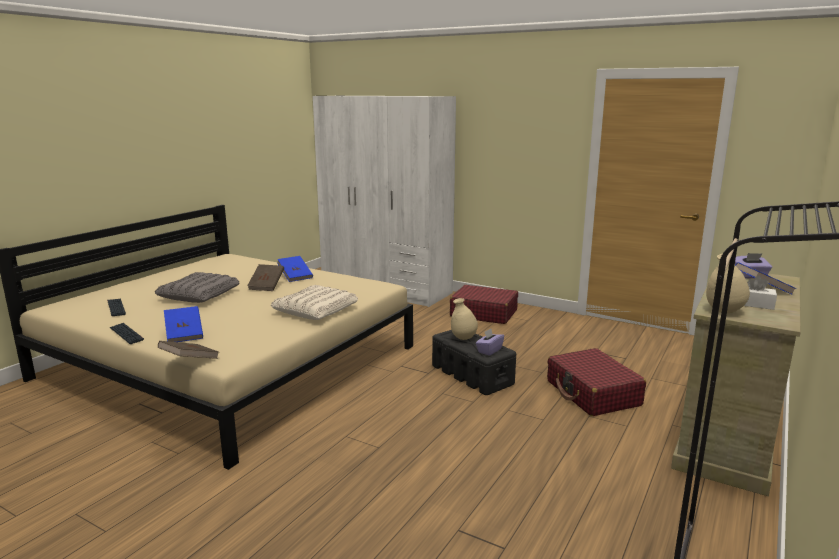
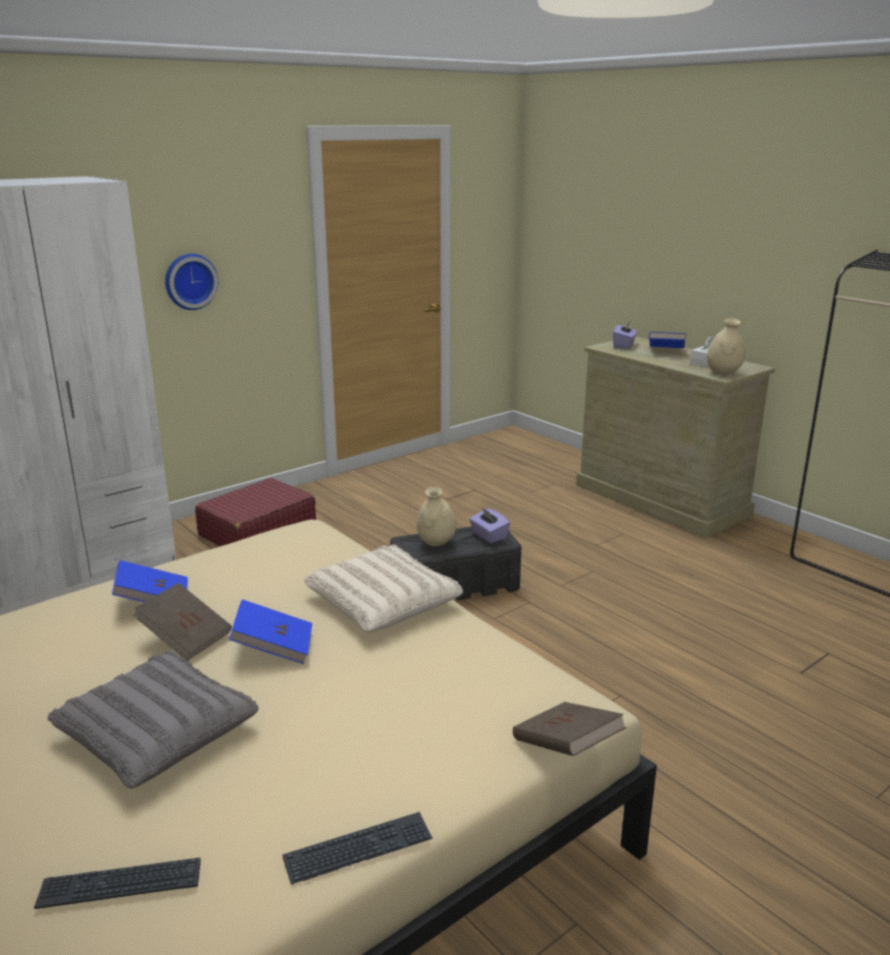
camera: 70 degrees left, 5 degrees up
(184, 334) = (419, 754): blue book -> blue book (273, 648)
(503, 160) = (189, 281): none -> wall clock
(593, 393) = (547, 529): red suitcase -> none

